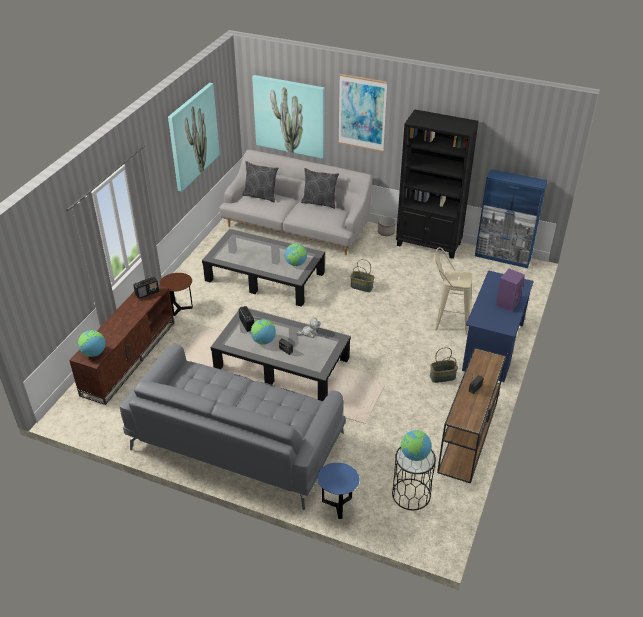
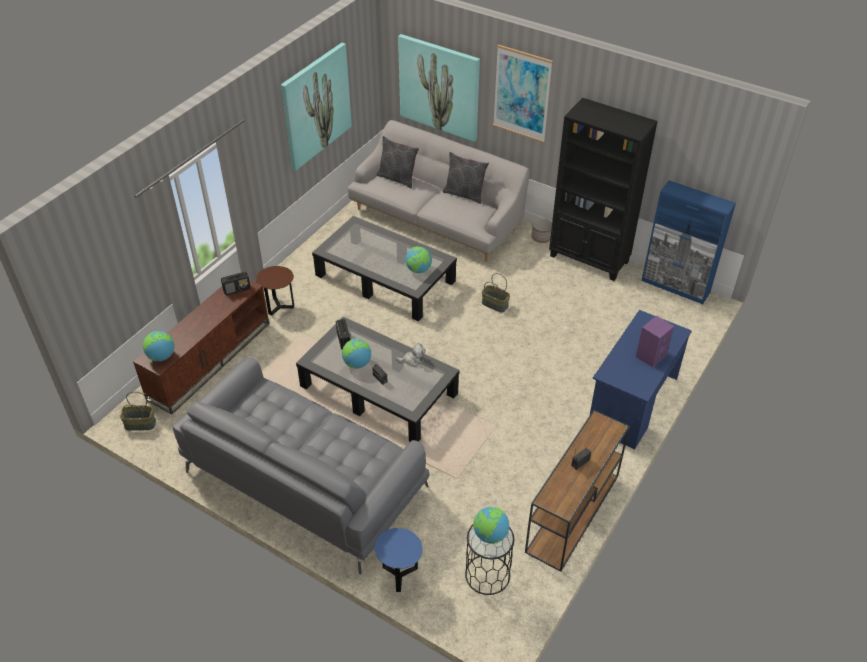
camera: 10 degrees right, 5 degrees up
(442, 377) = (562, 433): basket -> basket (140, 424)
(447, 321) = (586, 361): beige stool -> none

